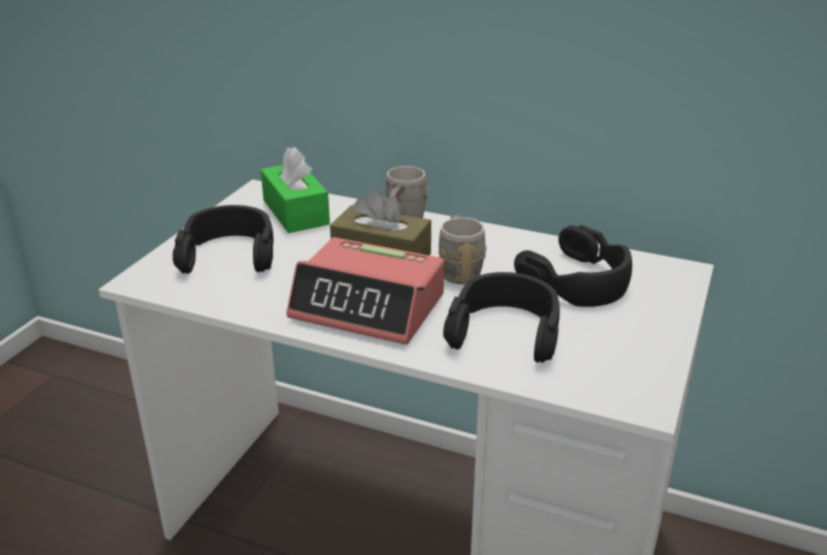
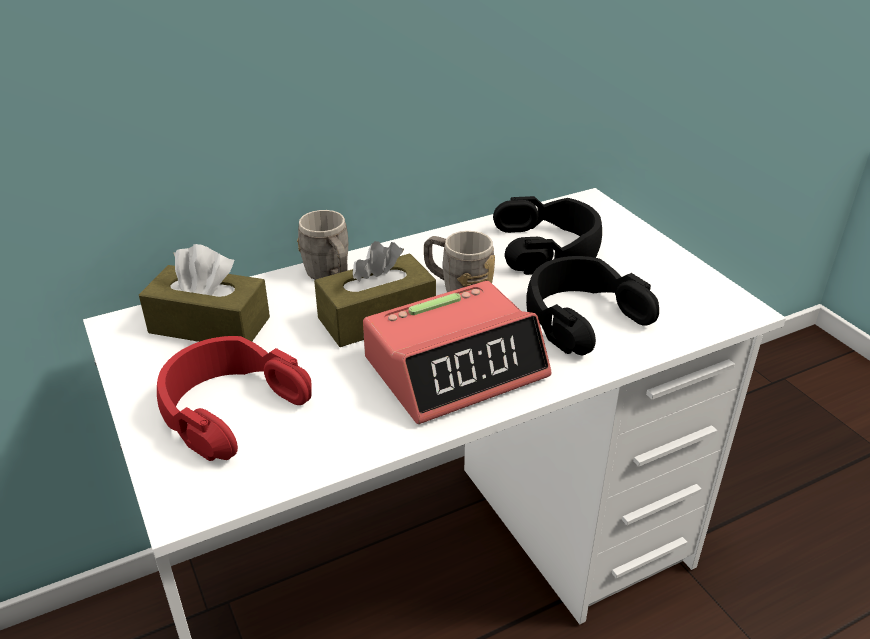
camera: 50 degrees left, 5 degrees up
(229, 254) = (229, 408): black headphones -> red headphones
(295, 212) = (209, 325): green tissue box -> brown tissue box

